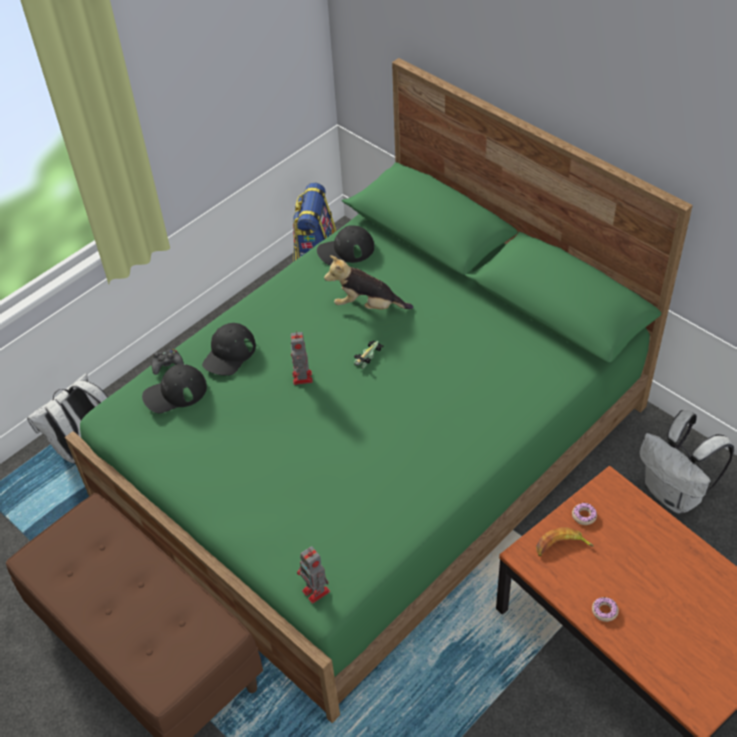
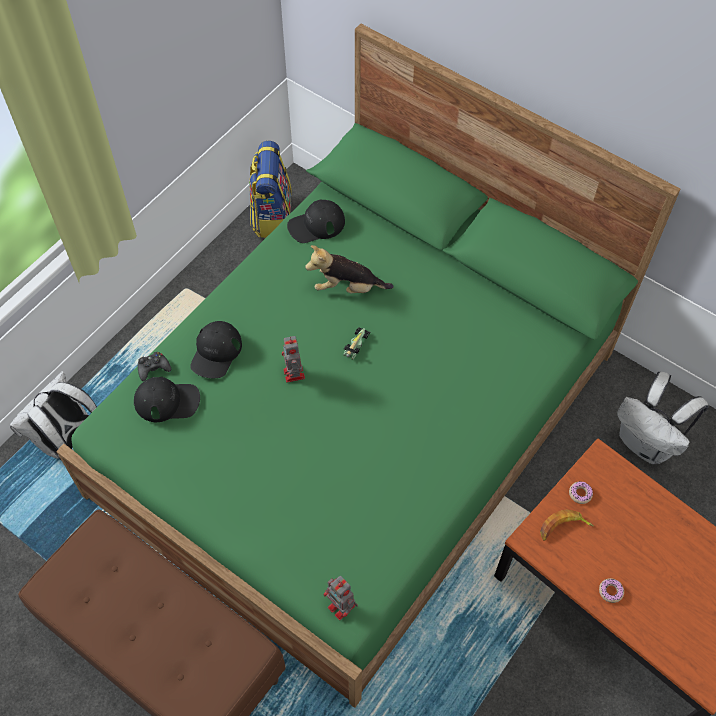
camera: 10 degrees left, 10 degrees up
(175, 393) = (167, 401): black cap -> black cap turned 150 degrees counterclockwise

